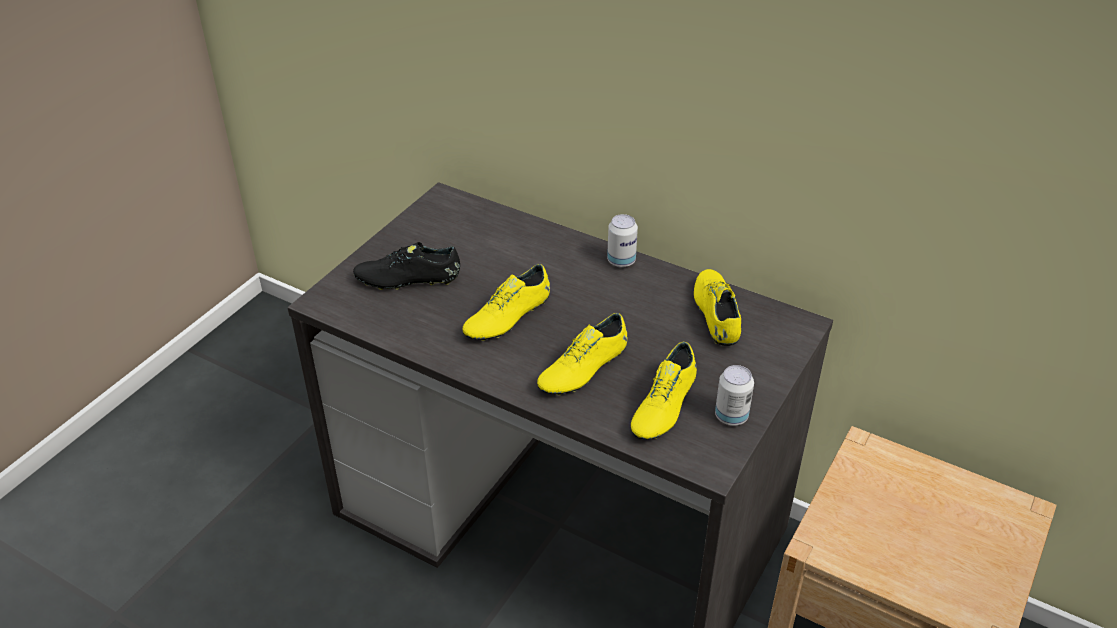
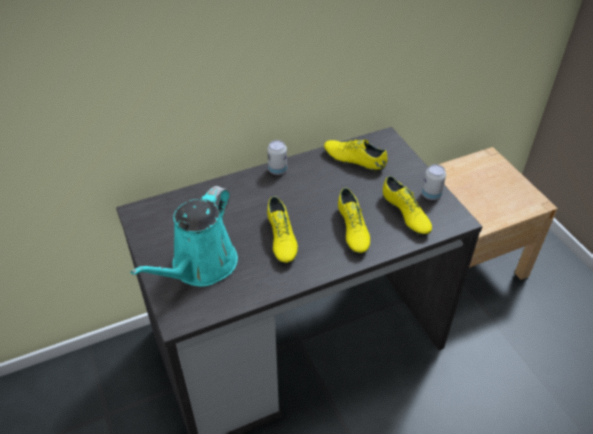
camera: 55 degrees left, 5 degrees up
(408, 280) = (200, 266): black shoe -> turquoise watering can

